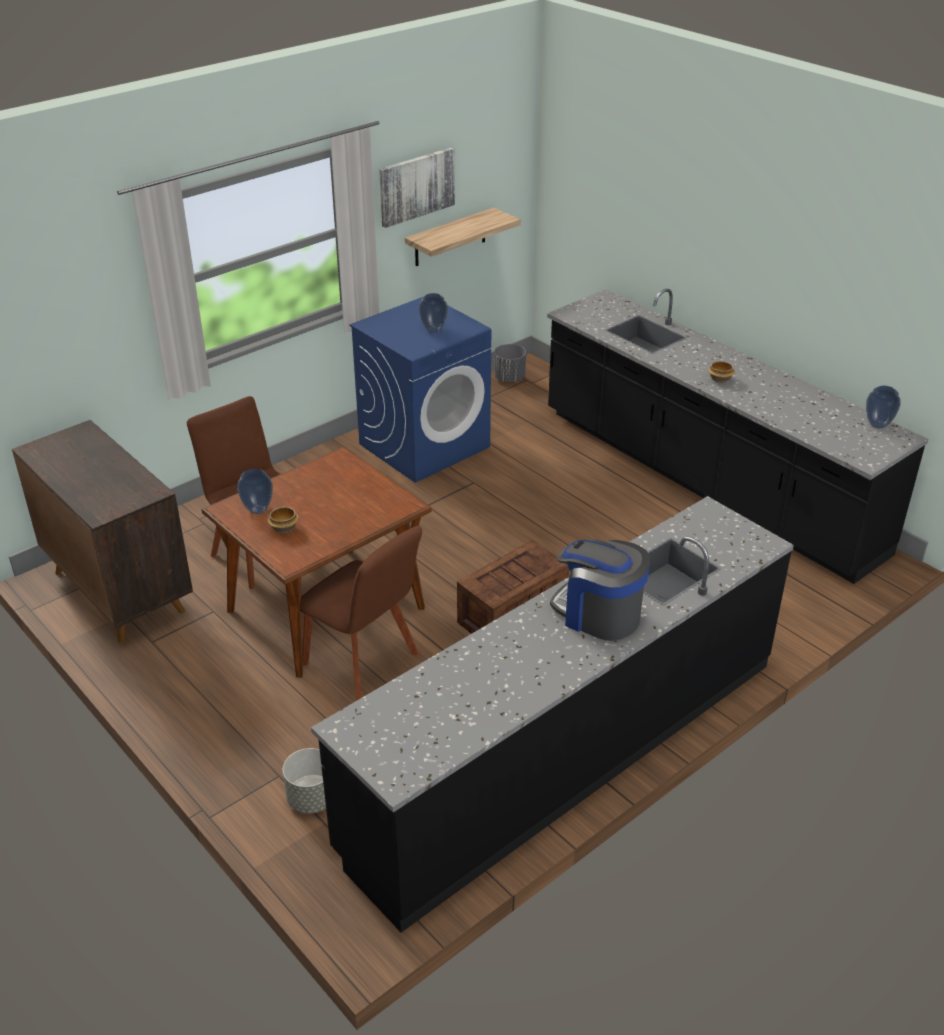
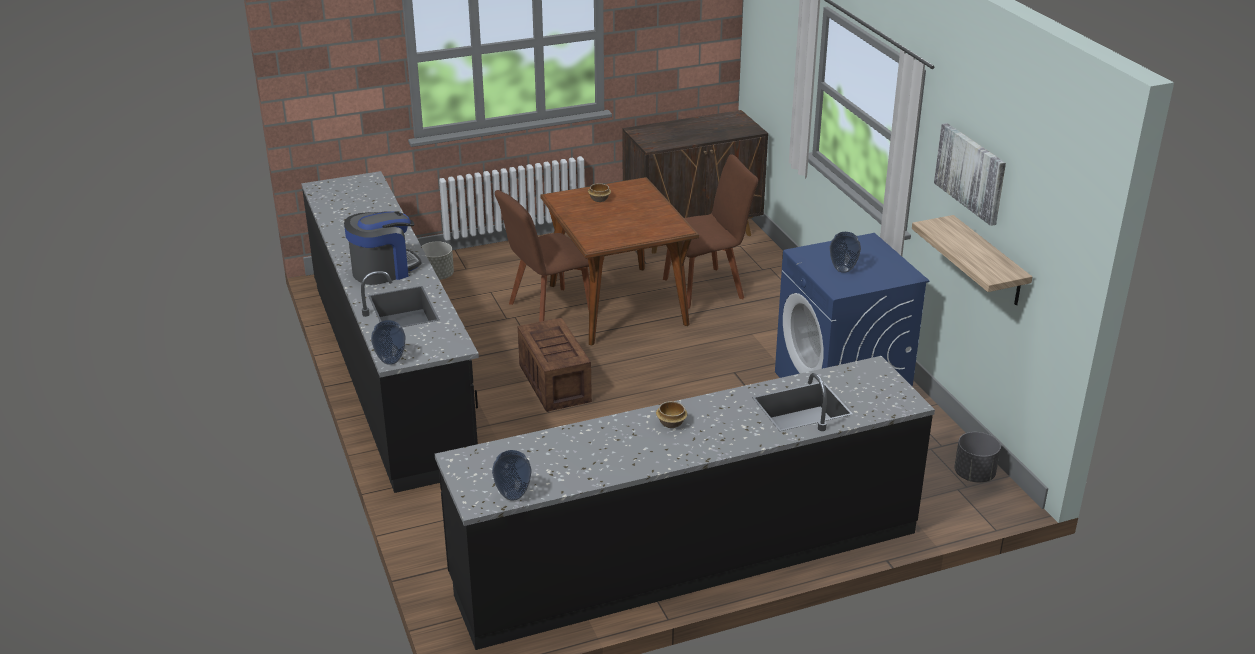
camera: 110 degrees right, 5 degrees down
(258, 510) = (629, 193): vase -> vase (390, 361)

